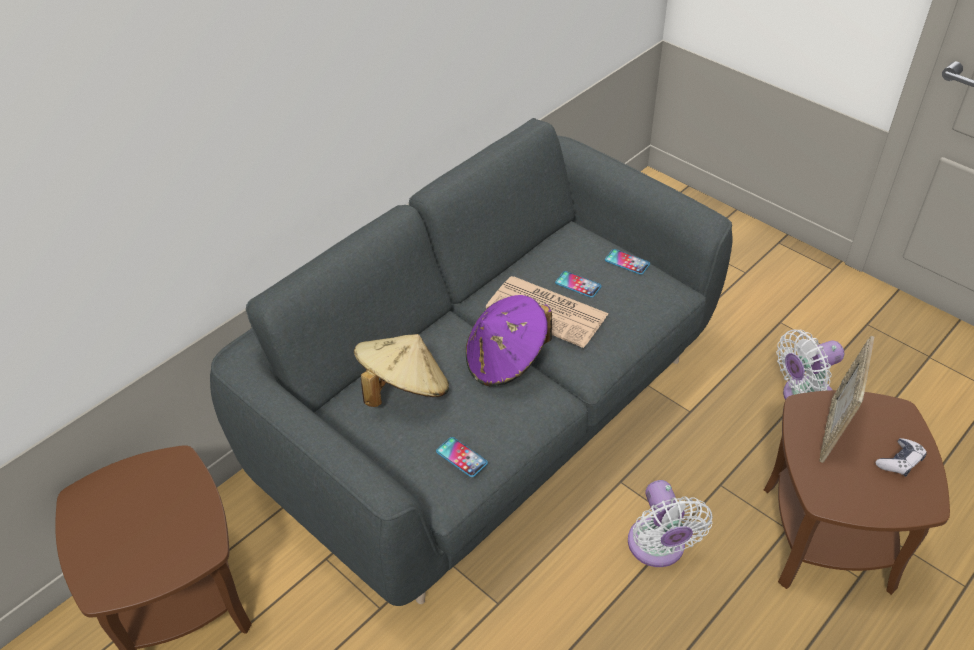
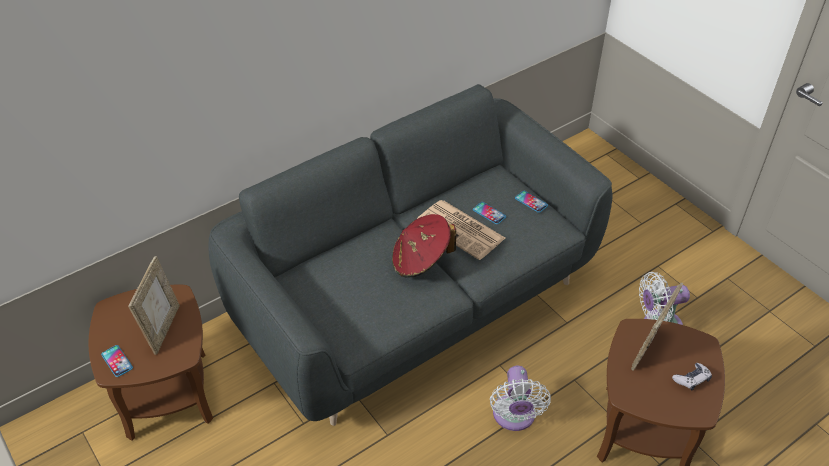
camera: 10 degrees right, 0 degrees up
(165, 514) = (163, 328): none -> picture frame
(403, 389) = (342, 270): beige hat -> none
(461, 457) = (371, 323): phone -> phone (117, 361)
(506, 361) = (421, 261): purple hat -> red hat

